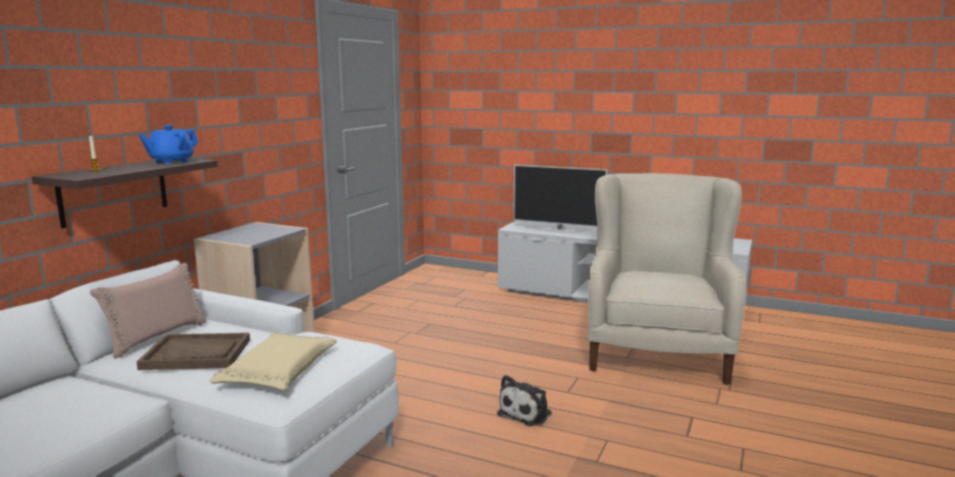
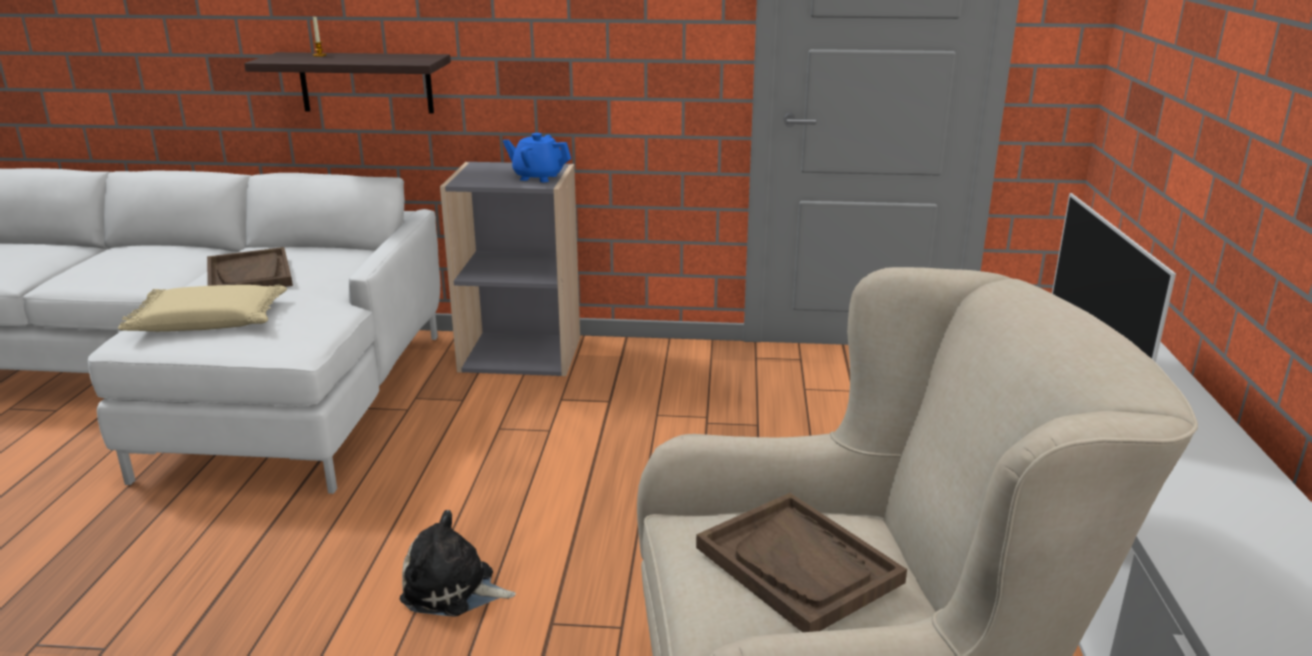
camera: 70 degrees right, 10 degrees up
(156, 338) = (310, 250): beige pillow -> none
(171, 162) = (398, 59): blue teapot -> blue teapot (538, 177)
(662, 278) = (798, 565): none -> brown tray

